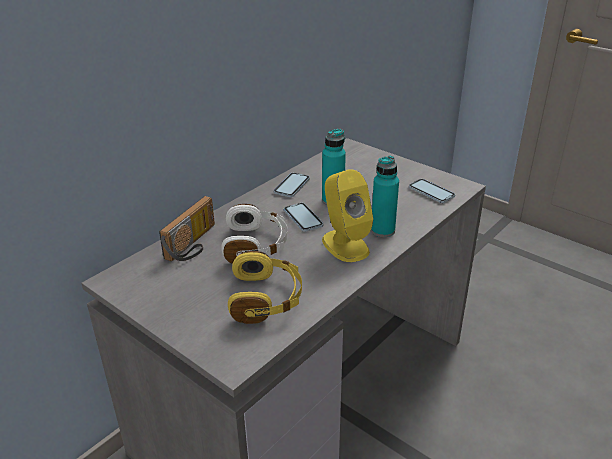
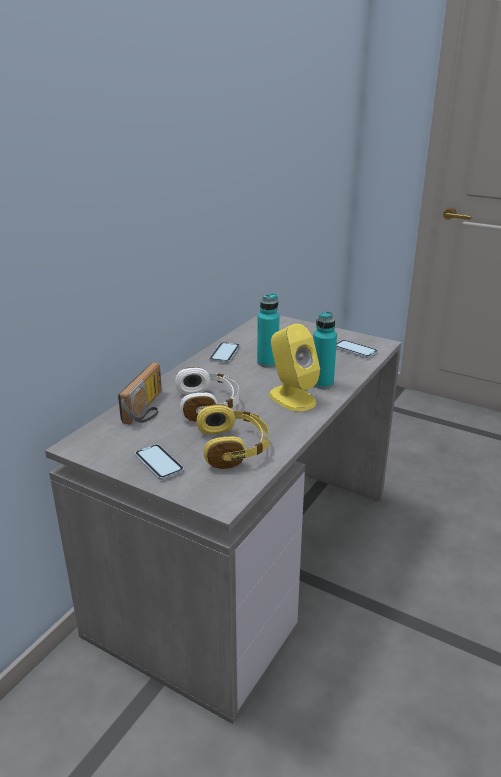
camera: 10 degrees left, 5 degrees down
(303, 218) = (245, 379): phone -> phone (159, 463)

